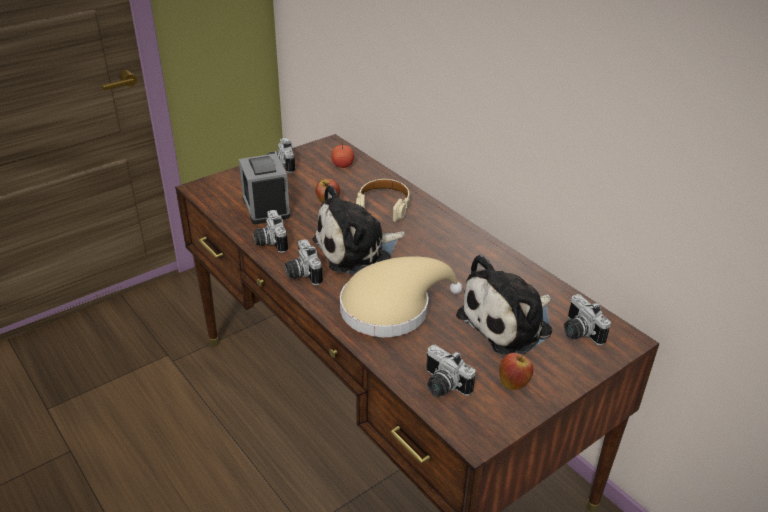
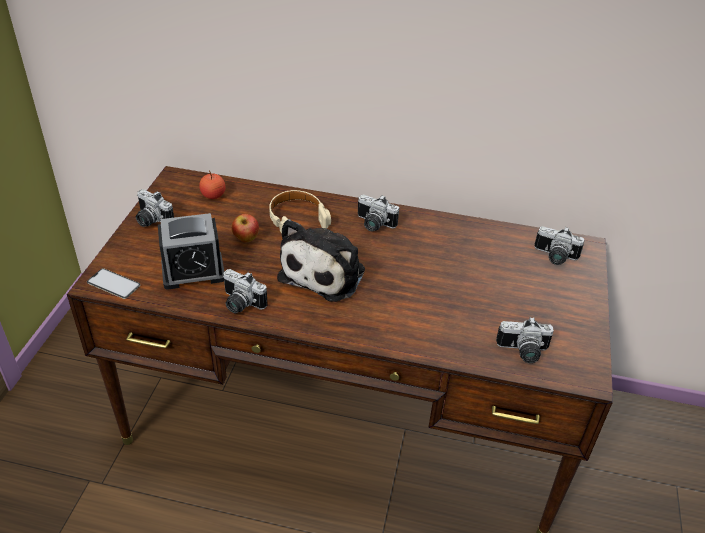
camera: 40 degrees left, 5 degrees up
(208, 193) = (113, 284): none -> phone
(266, 207) = (193, 271): alarm clock -> alarm clock turned 45 degrees counterclockwise
(301, 273) = (306, 319): camera -> camera (373, 224)
(392, 308) = (414, 309): beige hat -> none
(509, 323) = (506, 275): plush toy -> none
(513, 383) = (562, 321): apple -> none

